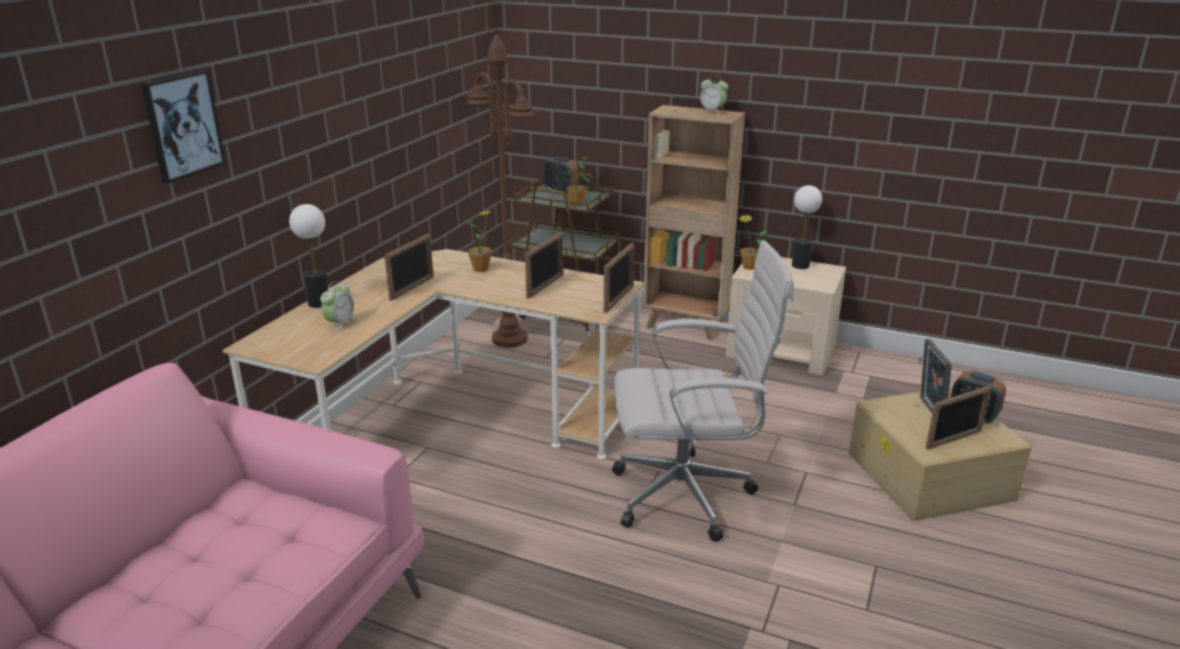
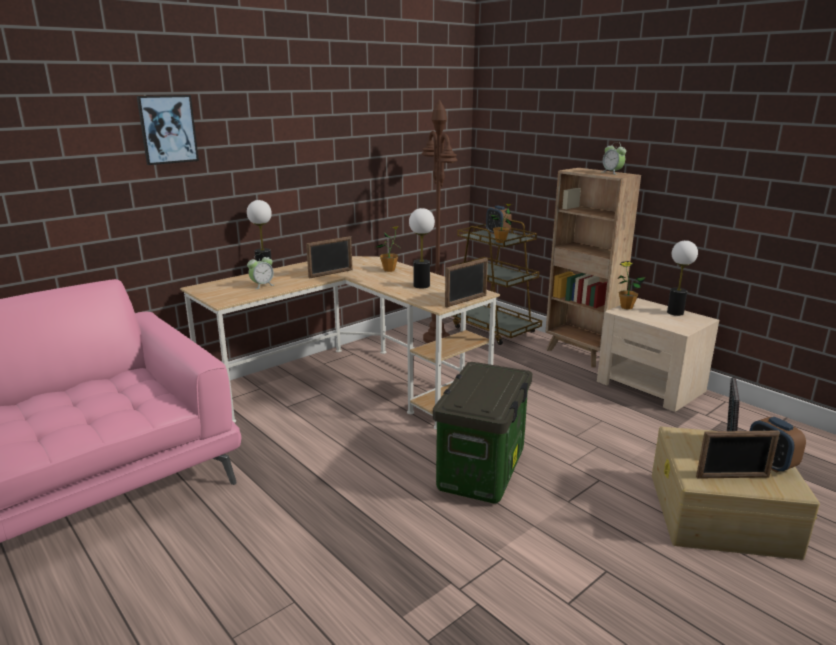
camera: 25 degrees right, 5 degrees down
(545, 286) = (421, 285): picture frame -> table lamp
(688, 495) = (482, 471): white office chair -> storage box

